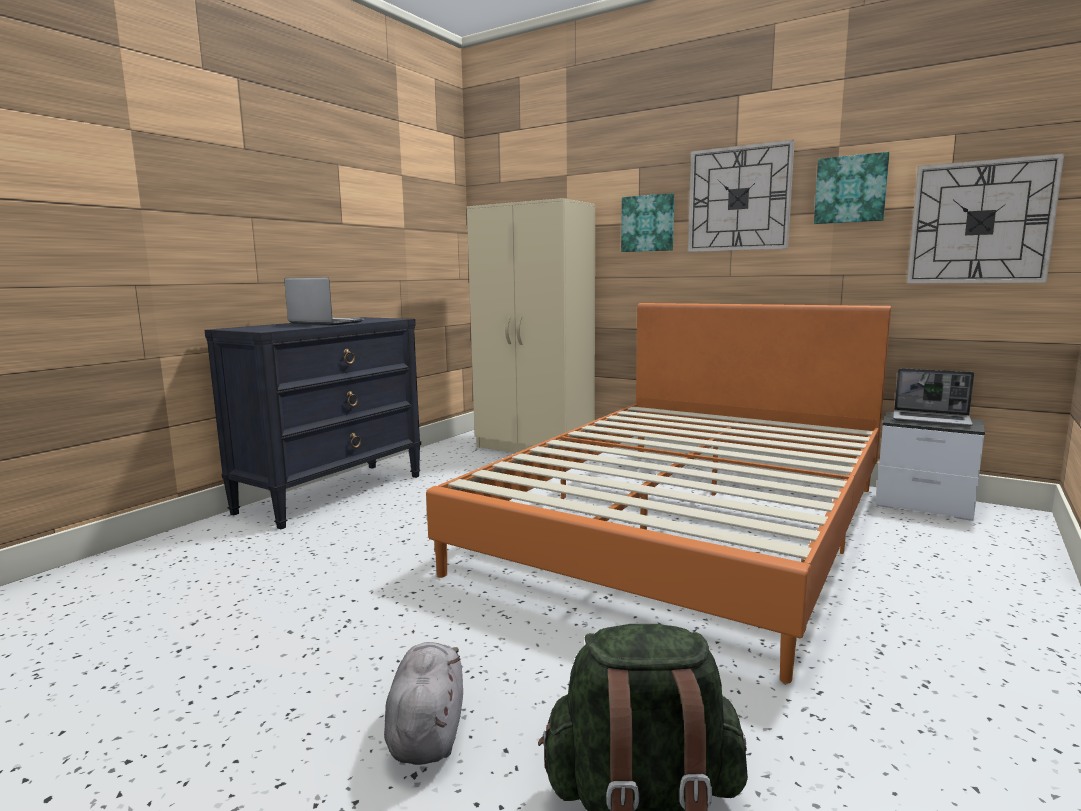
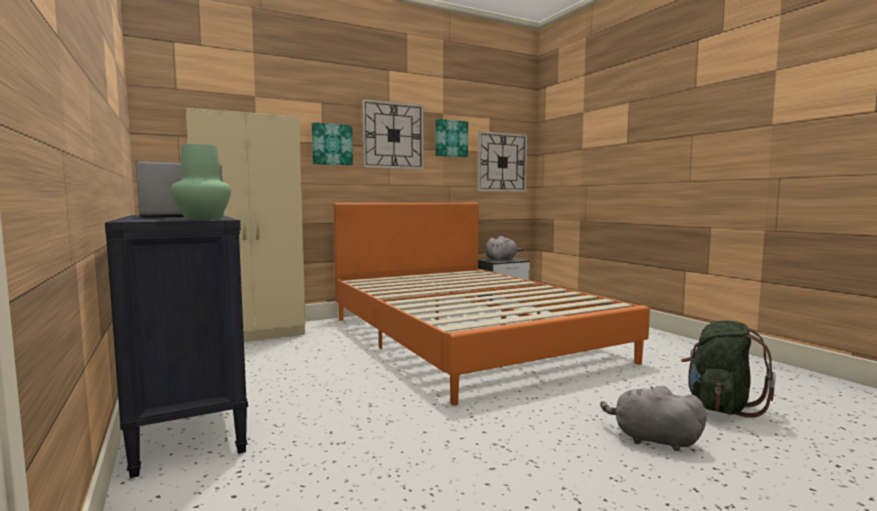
camera: 60 degrees left, 5 degrees down
(272, 329) = (204, 218): none -> green vase
(932, 420) = (502, 259): laptop -> grey plush toy

